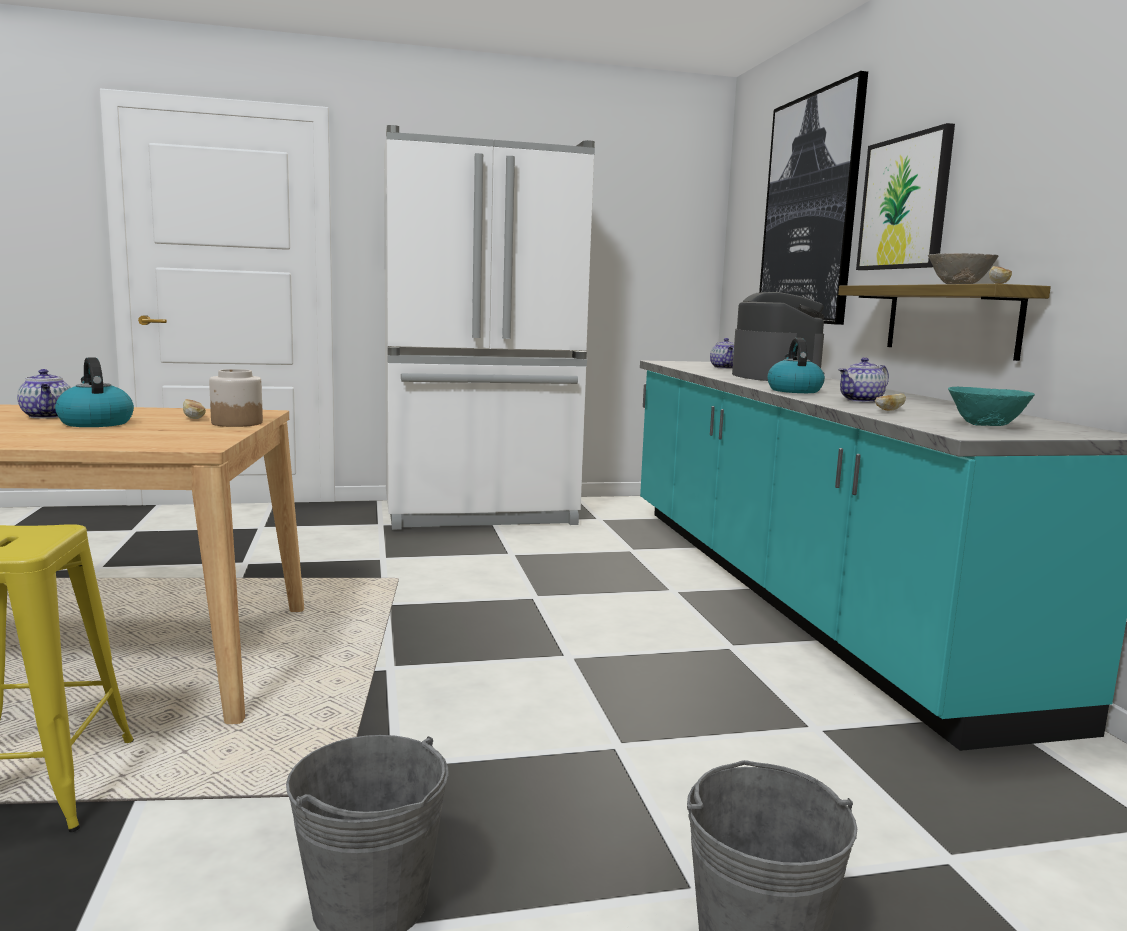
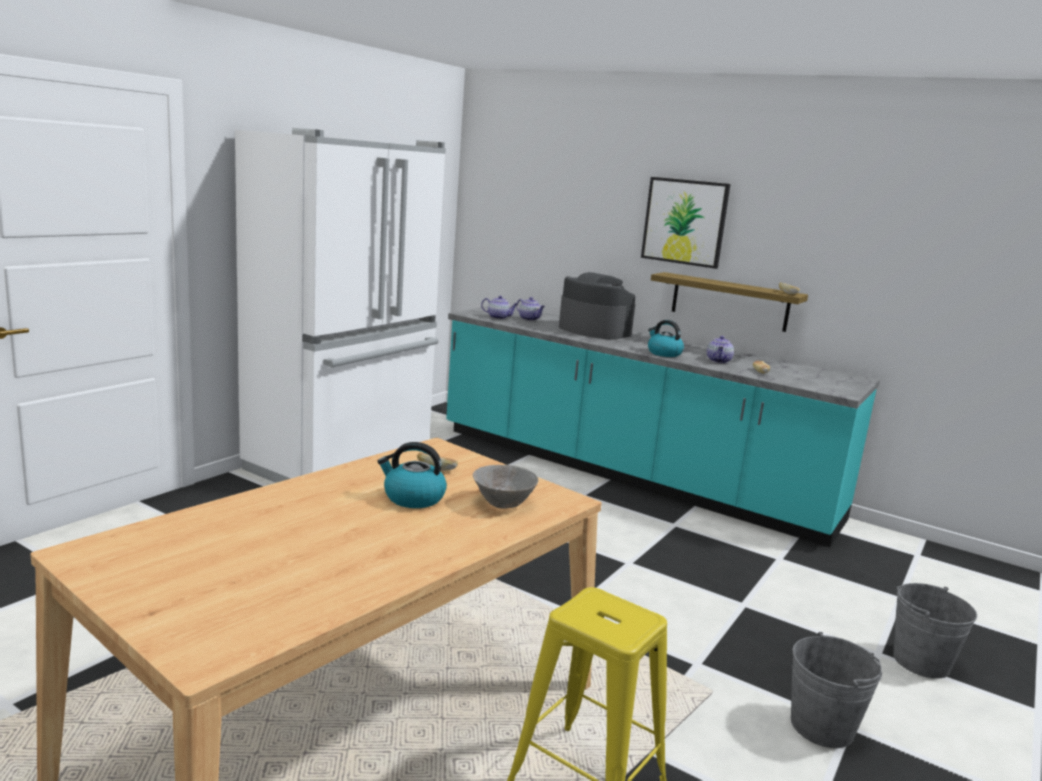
camera: 45 degrees left, 5 degrees up
(48, 416) = (346, 501): teapot -> teapot (499, 317)
(236, 423) = (482, 466): jar -> none
(810, 210) = (579, 202): picture -> none
(958, 284) = (752, 287): grey bowl -> grey bowl (503, 503)
(985, 425) = (822, 381): turquoise bowl -> none

